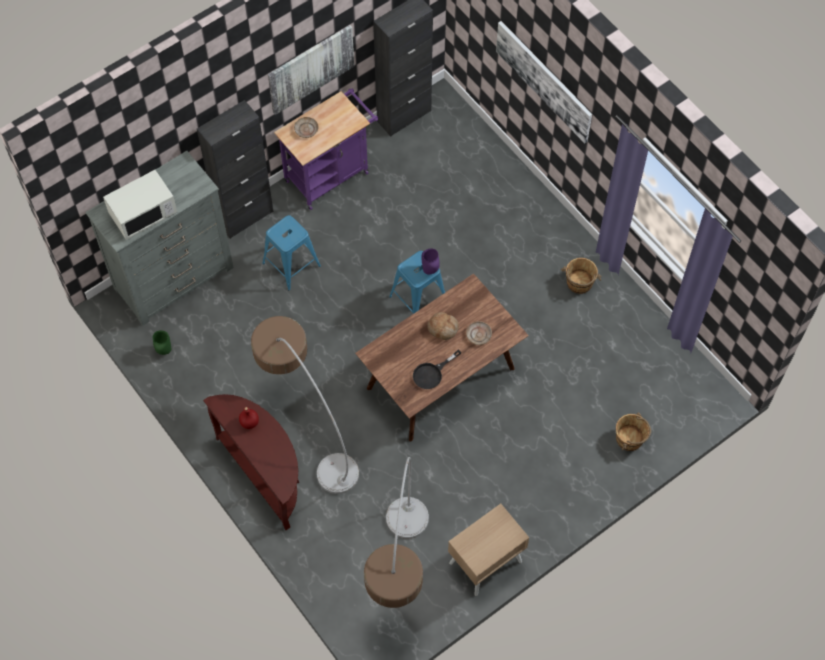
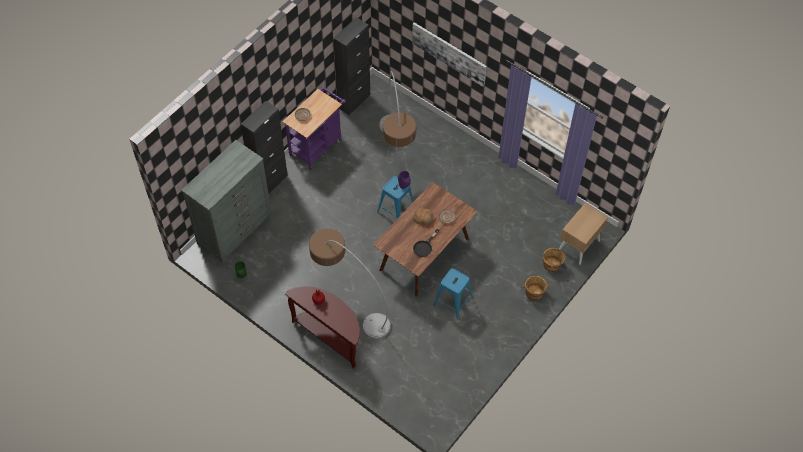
camera: 15 degrees left, 5 degrees down
(143, 214) = (219, 183): white microwave -> none
(291, 264) = (308, 205): blue stool -> blue stool (453, 301)
(311, 69) = (300, 75): picture -> none
(400, 574) = (434, 378): floor lamp -> floor lamp (396, 153)
(485, 562) = (485, 358): beige nightstand -> beige nightstand (579, 245)
(579, 283) = (493, 179): brown bucket -> brown bucket (534, 293)

